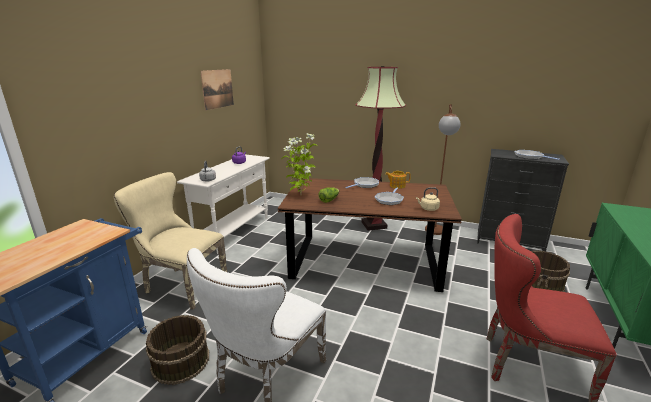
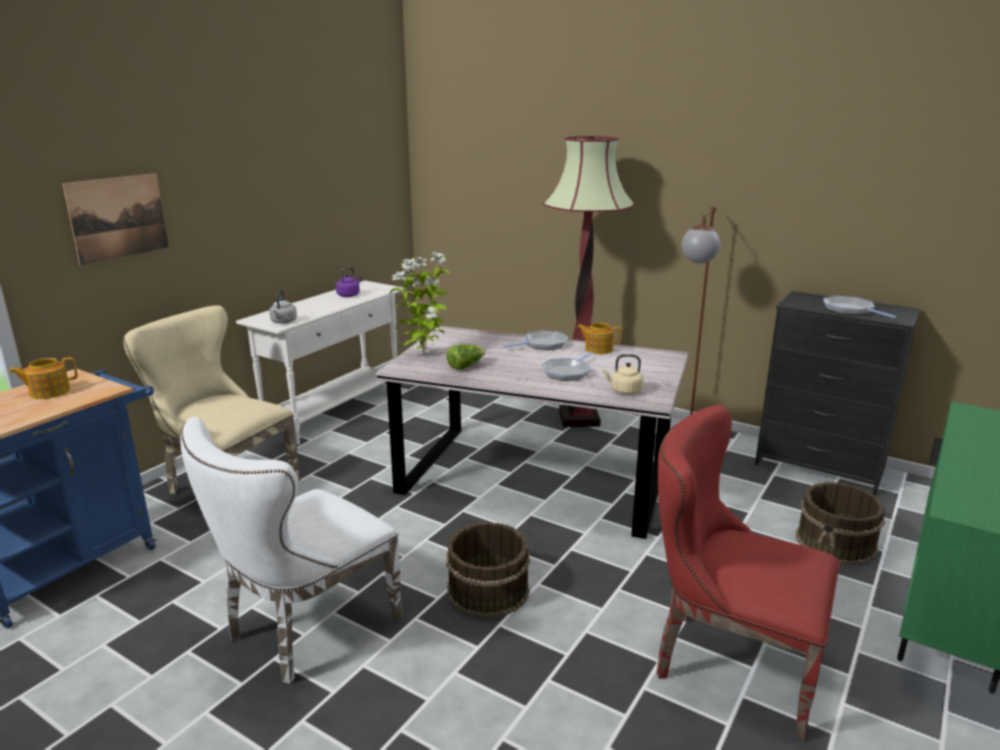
camera: 10 degrees right, 0 degrees up
(69, 237) = (49, 392): none -> teapot
(180, 361) = (190, 592): brown bucket -> brown bucket (486, 589)
(217, 89) = (317, 169): picture -> picture (118, 217)
(365, 260) = (535, 476): brown dining table -> grey dining table

